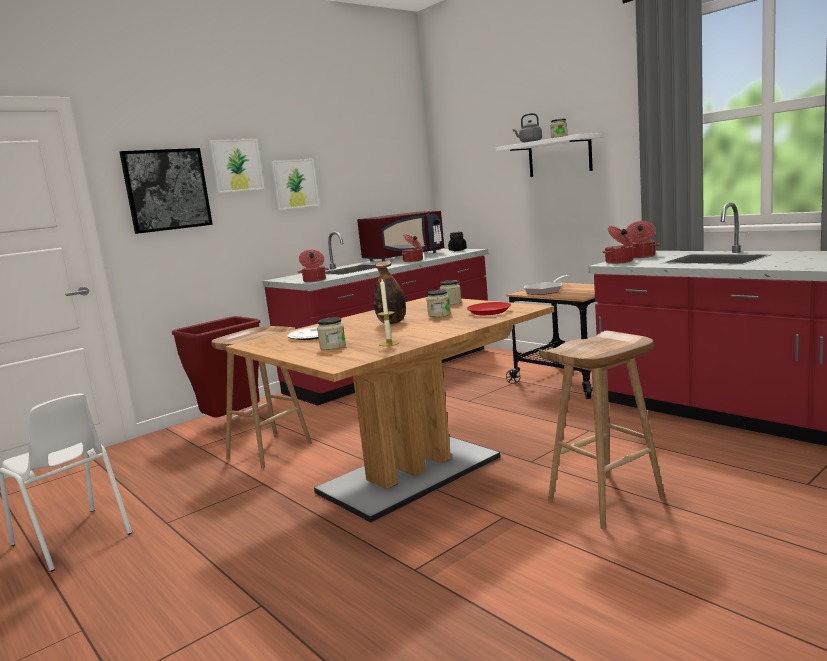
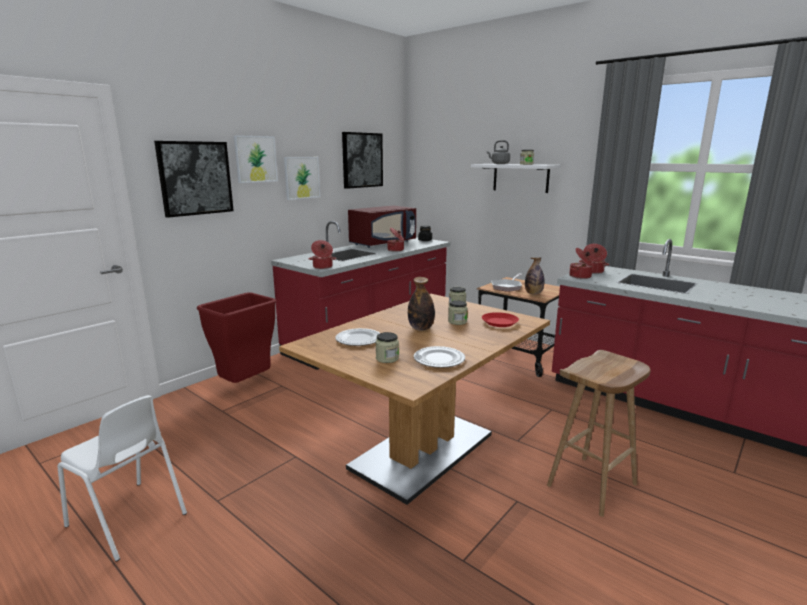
camera: 10 degrees left, 5 degrees up
(270, 450) = (289, 418): brown stool -> none
(371, 160) = (362, 160): none -> picture
(389, 343) = (438, 359): candle -> plate
(574, 294) = (533, 293): none -> bottle

